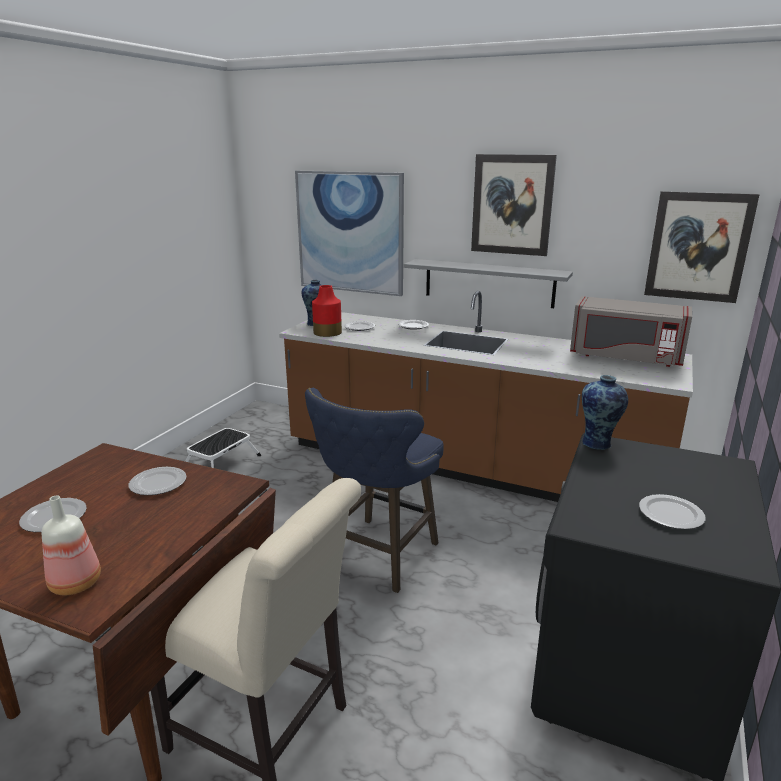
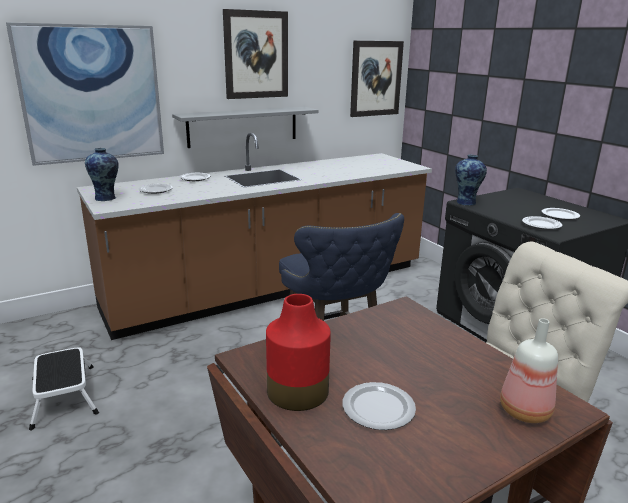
camera: 55 degrees left, 0 degrees up
(159, 484) = (361, 340): plate -> plate (541, 225)
(327, 332) = (140, 201): red vase -> red vase (297, 391)
(625, 357) = (363, 162): grey microwave -> none

